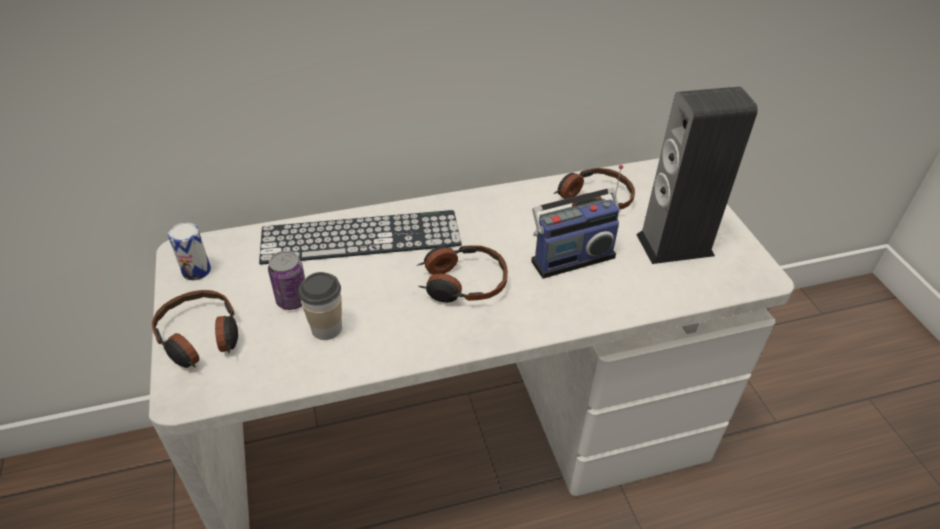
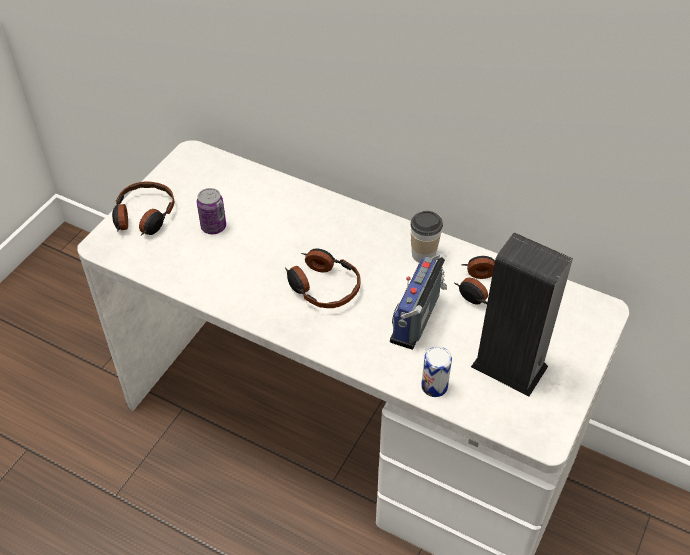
camera: 45 degrees right, 5 degrees up
(196, 270) = (184, 171): can -> can (434, 386)
(326, 328) = (211, 258): cup -> cup (423, 254)
(361, 237) = (299, 211): keyboard -> none
(570, 257) = (418, 320): radio -> radio turned 90 degrees clockwise

